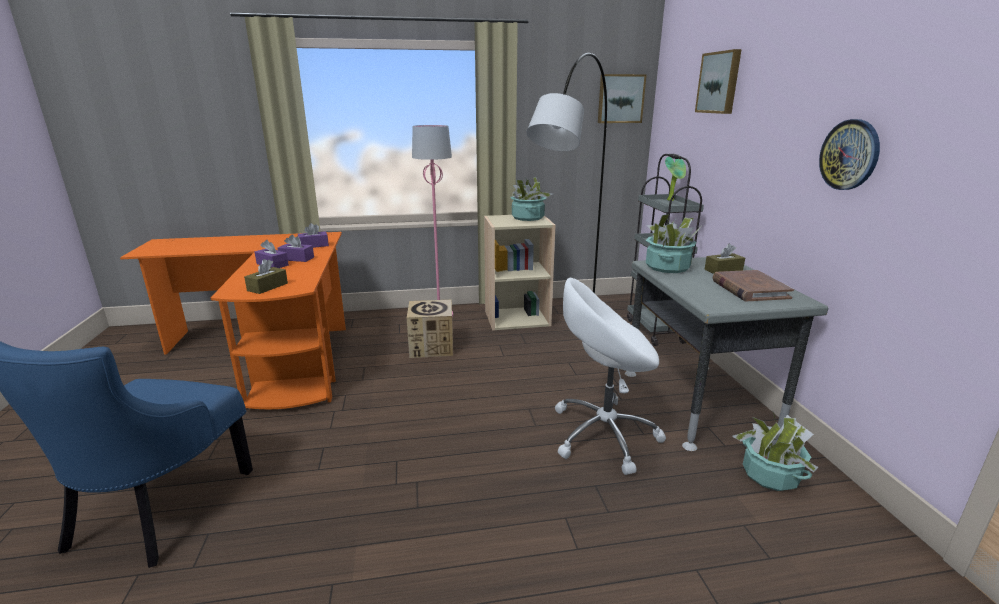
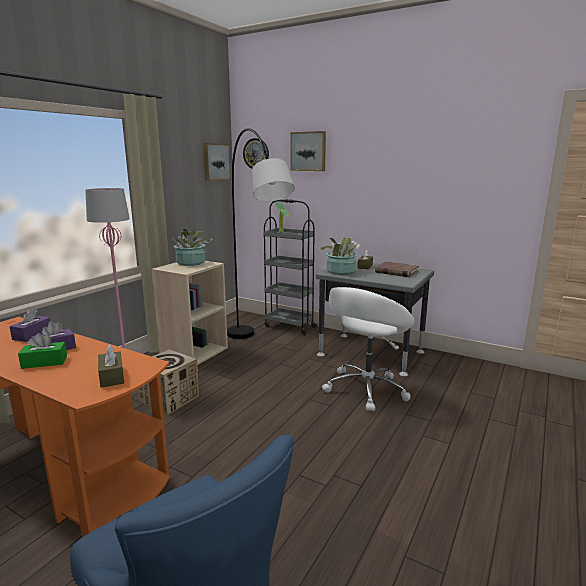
camera: 50 degrees left, 5 degrees down
(272, 264) = (44, 362): purple tissue box -> green tissue box
(770, 475) = (444, 368): potted plant -> none
(849, 155) = (425, 190): wall clock -> wall clock (256, 154)

